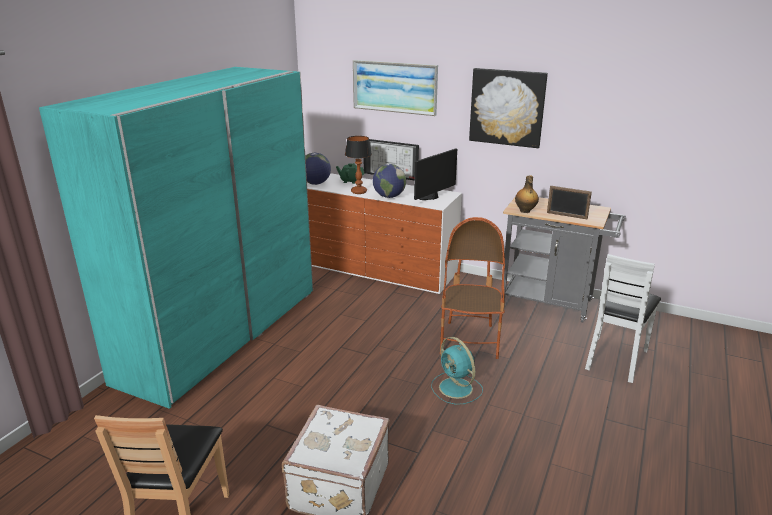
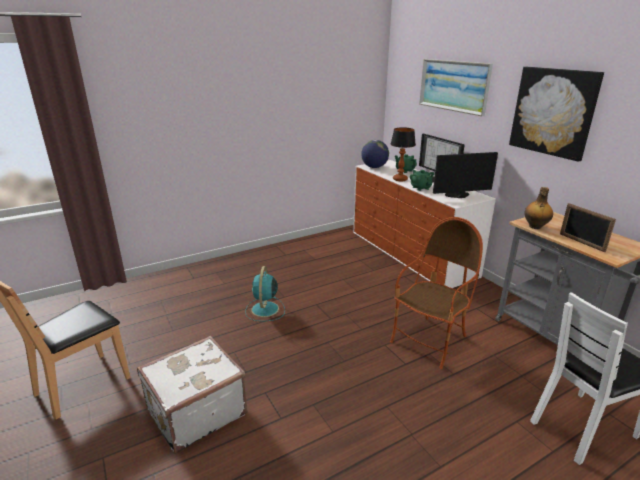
camera: 35 degrees right, 0 degrees up
(222, 333) = (249, 265): turquoise wardrobe -> none
(389, 196) = (420, 188): globe -> green teapot
(456, 389) = (372, 379): turquoise fan -> turquoise fan (265, 310)

